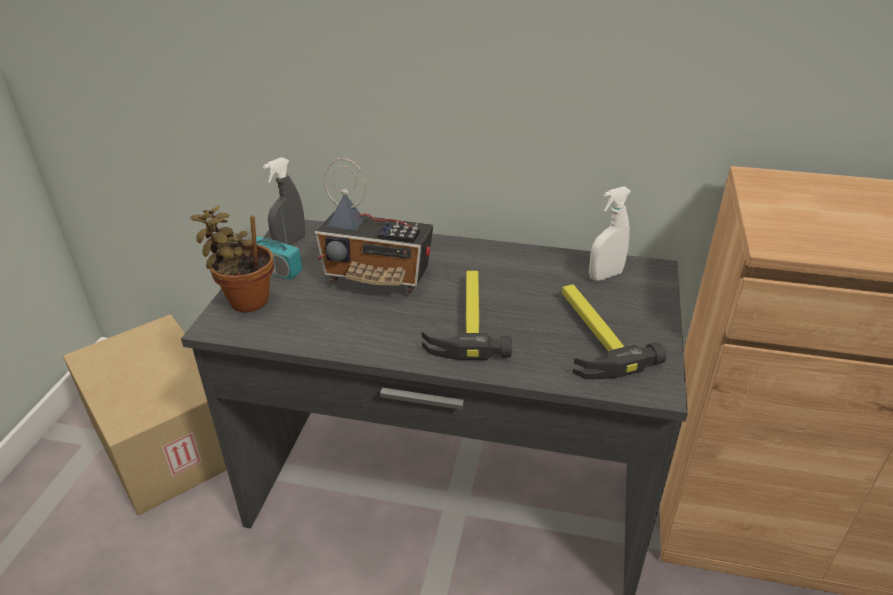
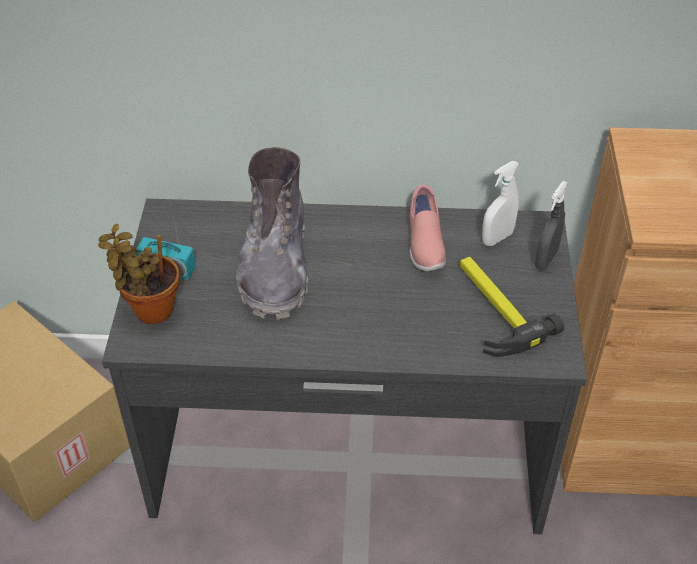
camera: 10 degrees left, 10 degrees up
(290, 243) = (170, 233): grey spray bottle -> grey spray bottle (546, 260)
(378, 277) = (275, 266): radio -> grey boot
(466, 319) = (373, 305): hammer -> none
(530, 274) = (424, 244): none -> pink shoe

